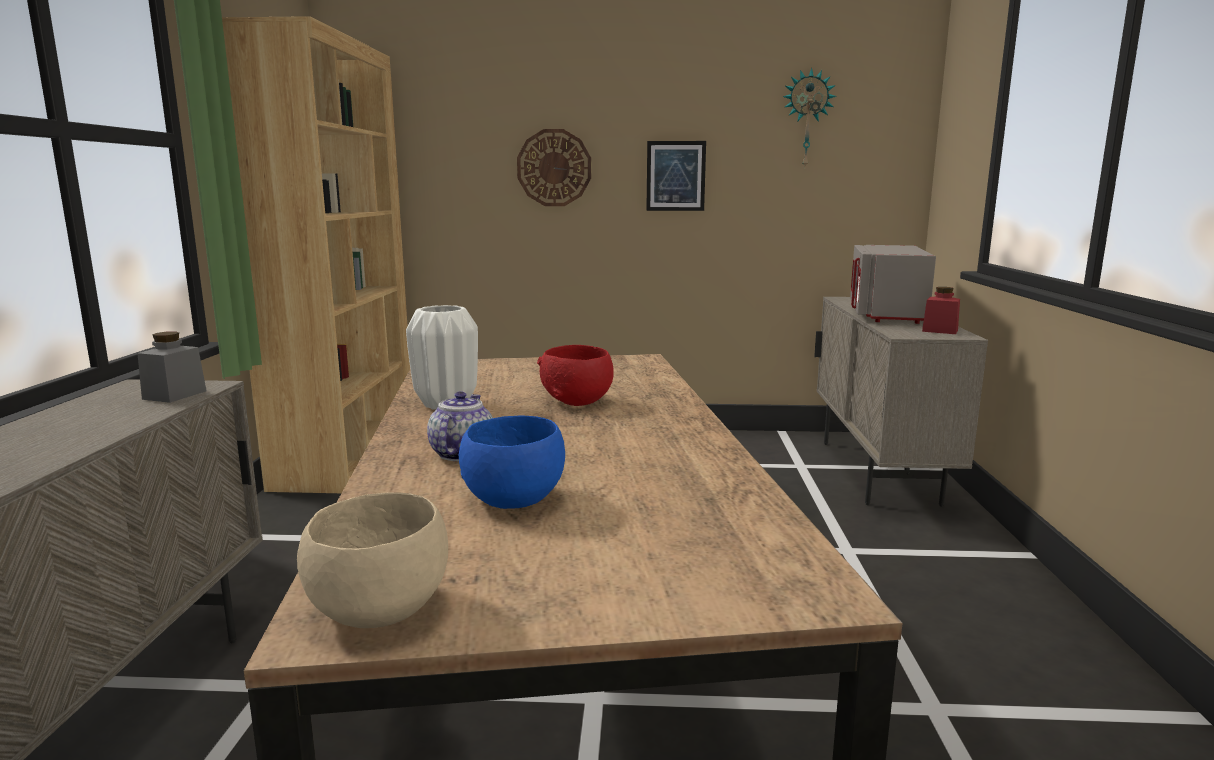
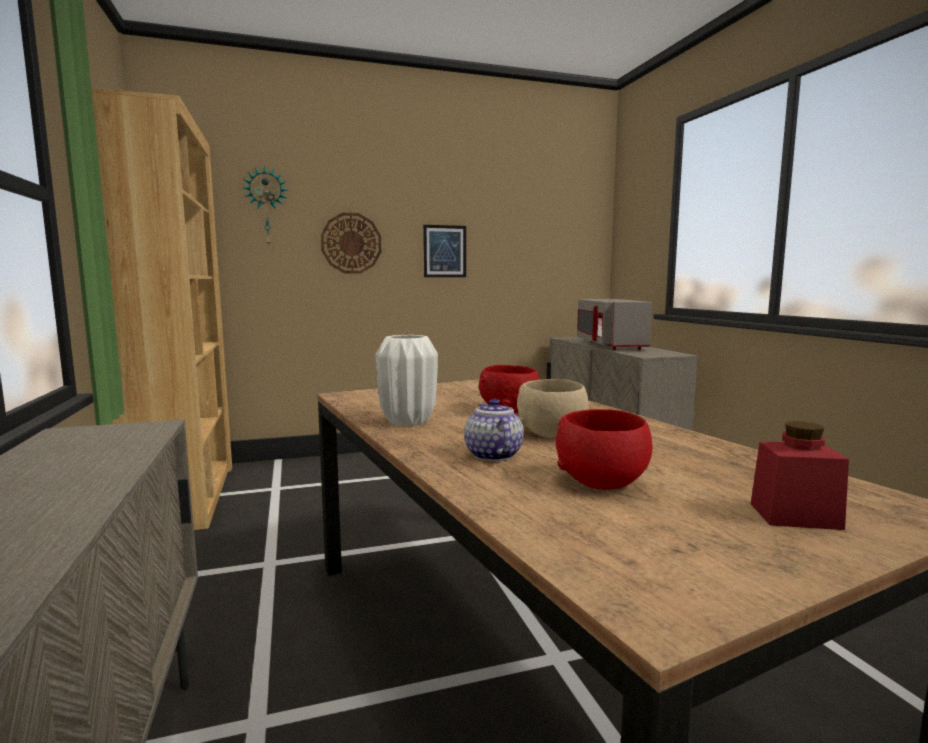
camera: 20 degrees left, 5 degrees down
(174, 395) = (130, 436): grey jar -> none
(381, 611) = (674, 587): beige bowl -> beige bowl (552, 433)
(514, 500) = (602, 483): blue bowl -> red bowl
(807, 119) = (533, 213): wall clock -> wall clock (266, 207)
(940, 331) = (661, 352): red jar -> red jar (795, 516)

